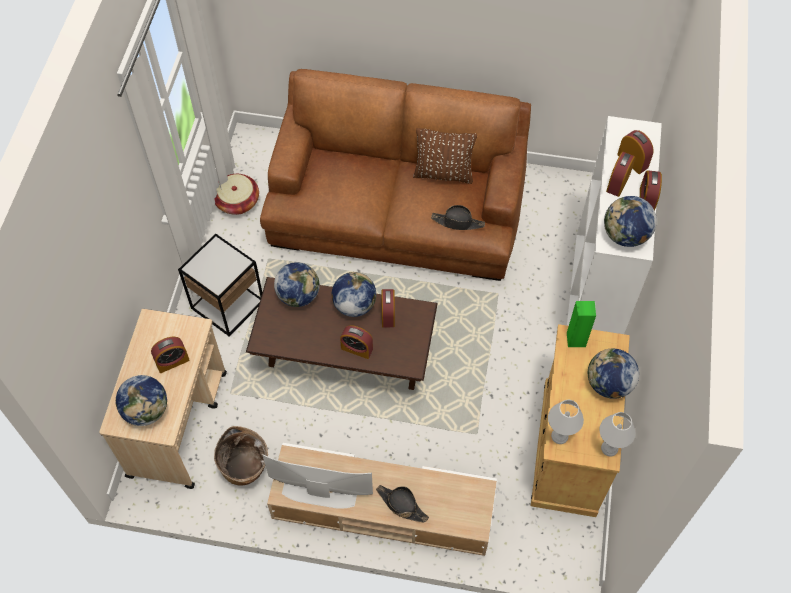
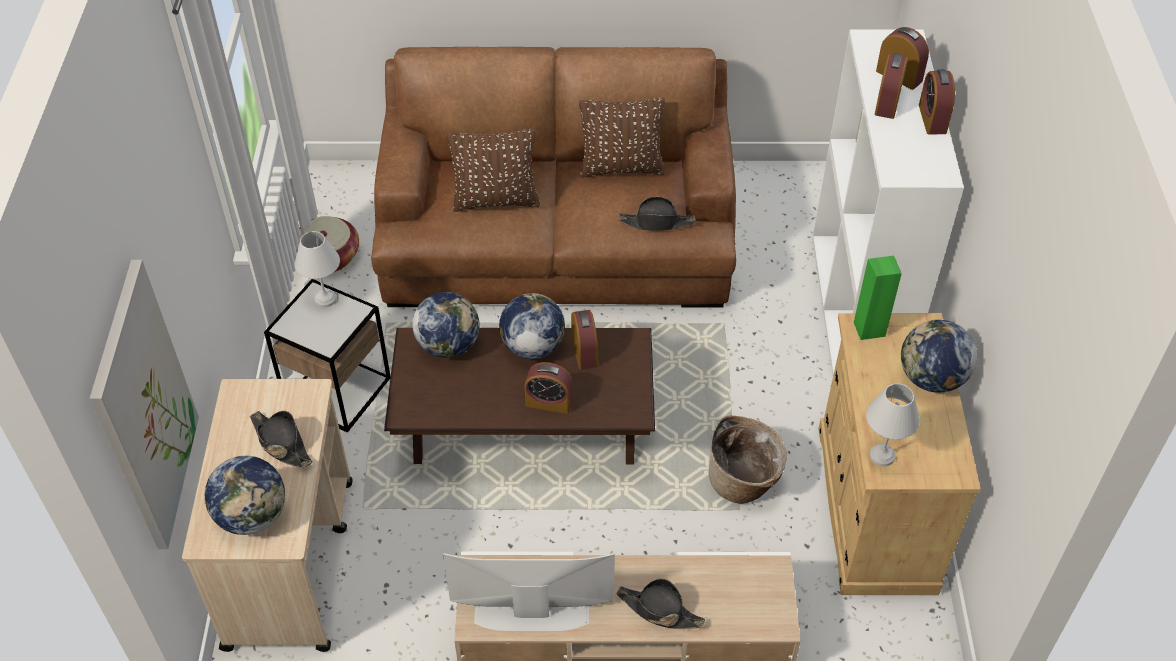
camera: 10 degrees left, 10 degrees down
(79, 348) = (144, 408): none -> picture
(172, 361) = (281, 443): alarm clock -> black hat
(245, 469) = (405, 610): basket -> basket (743, 482)
(350, 189) = (496, 200): none -> brown pillow
(609, 447) = (957, 460): white table lamp -> white table lamp (325, 298)
(625, 235) = (917, 163): globe -> none

